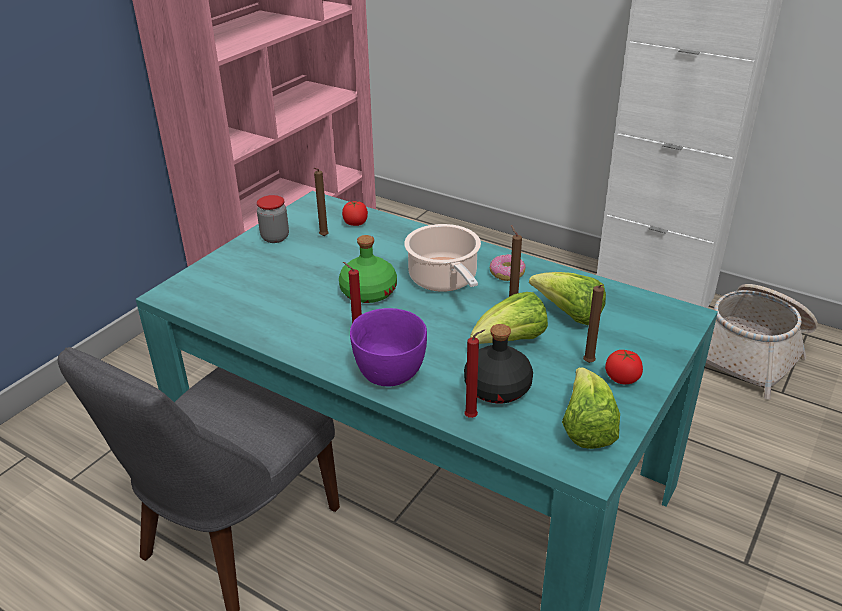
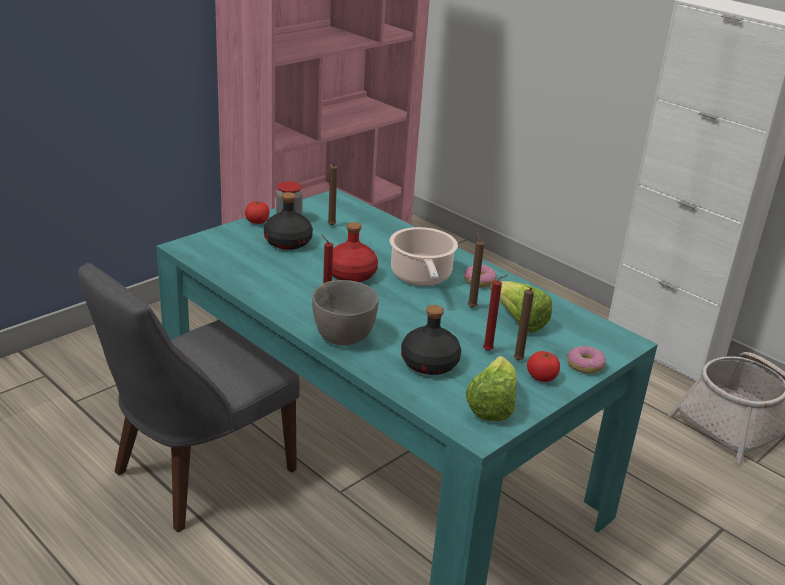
camera: 10 degrees right, 5 degrees down
(285, 266) = (288, 242): none -> black bottle
(355, 223) = (363, 220): tomato -> tomato (257, 222)
(368, 292) = (351, 274): green bottle -> red bottle
(389, 373) = (343, 336): purple bowl -> grey bowl
(473, 417) = (398, 380): red candle -> red candle (489, 351)
(510, 342) = (456, 333): lettuce -> none
(659, 353) = (585, 365): none -> donut

